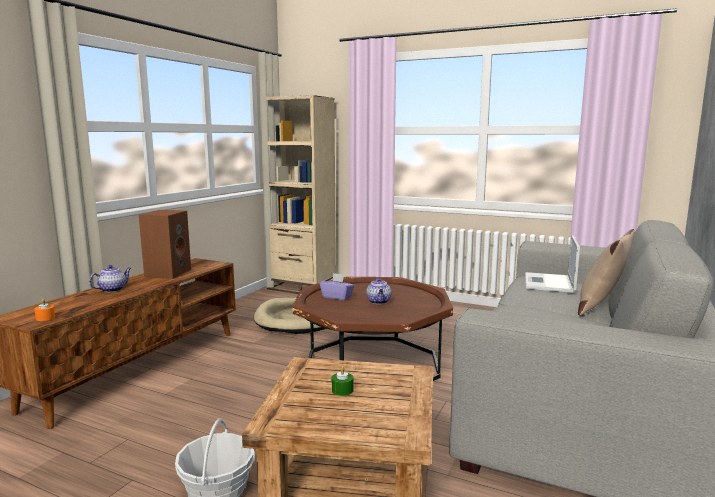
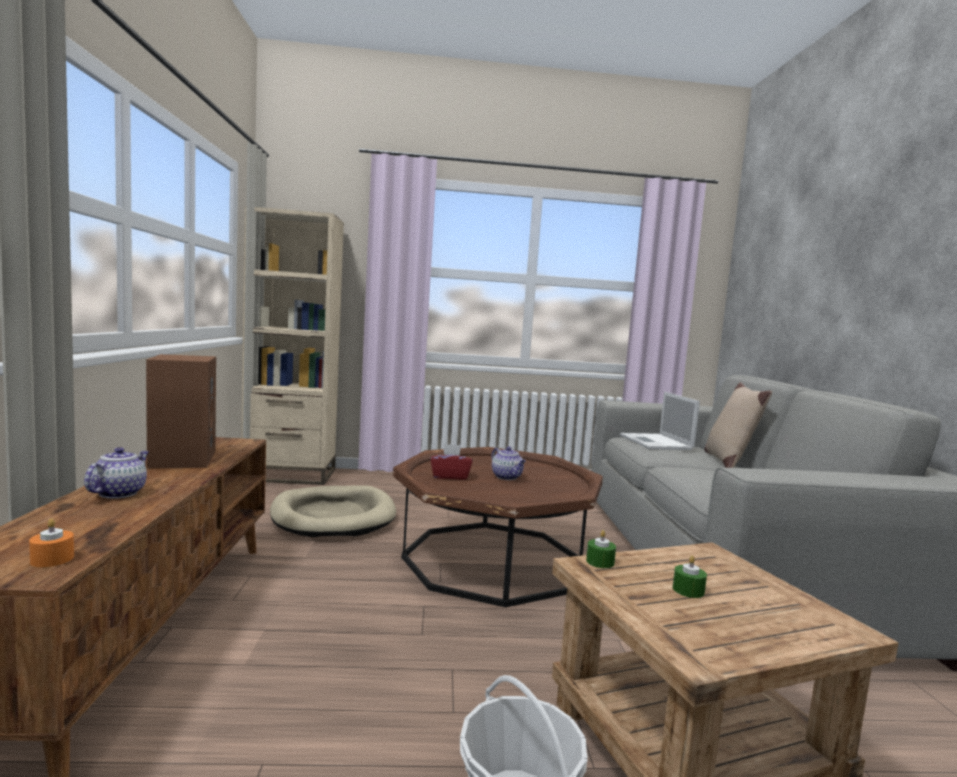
camera: 30 degrees left, 5 degrees down
(318, 364) = (600, 562): none -> green candle
(337, 297) = (450, 476): purple tissue box -> red tissue box

